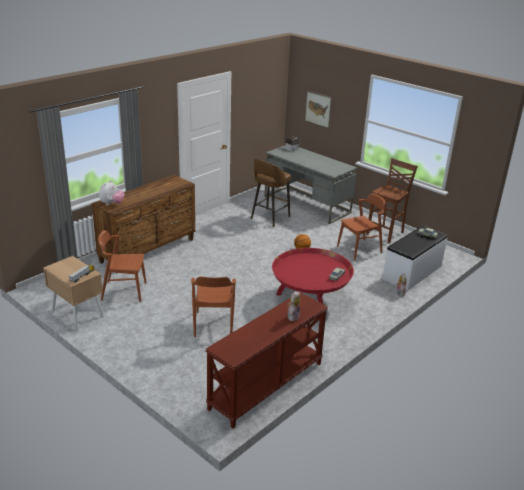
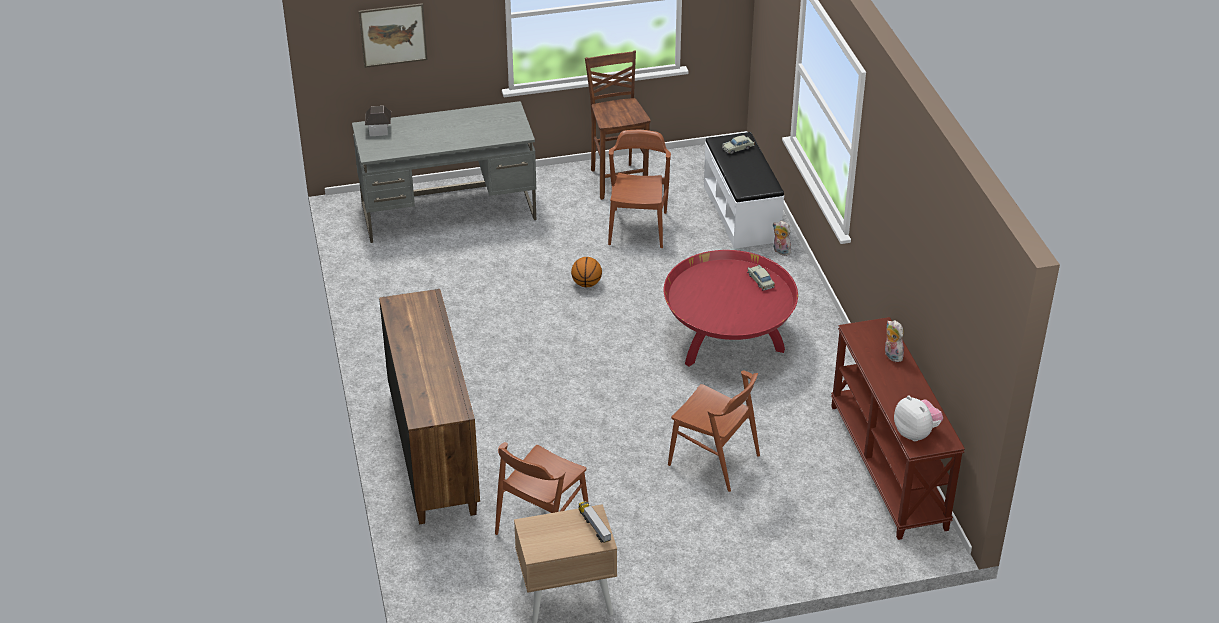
camera: 55 degrees left, 10 degrees up
(112, 204) = (435, 406): plush toy -> plush toy (916, 433)
(269, 218) = (453, 271): brown stool -> none

